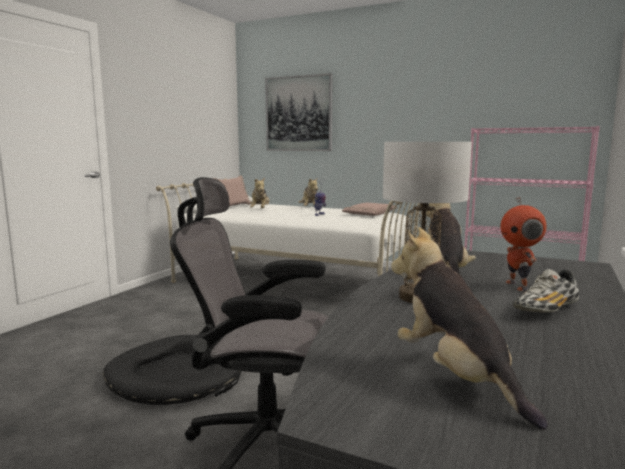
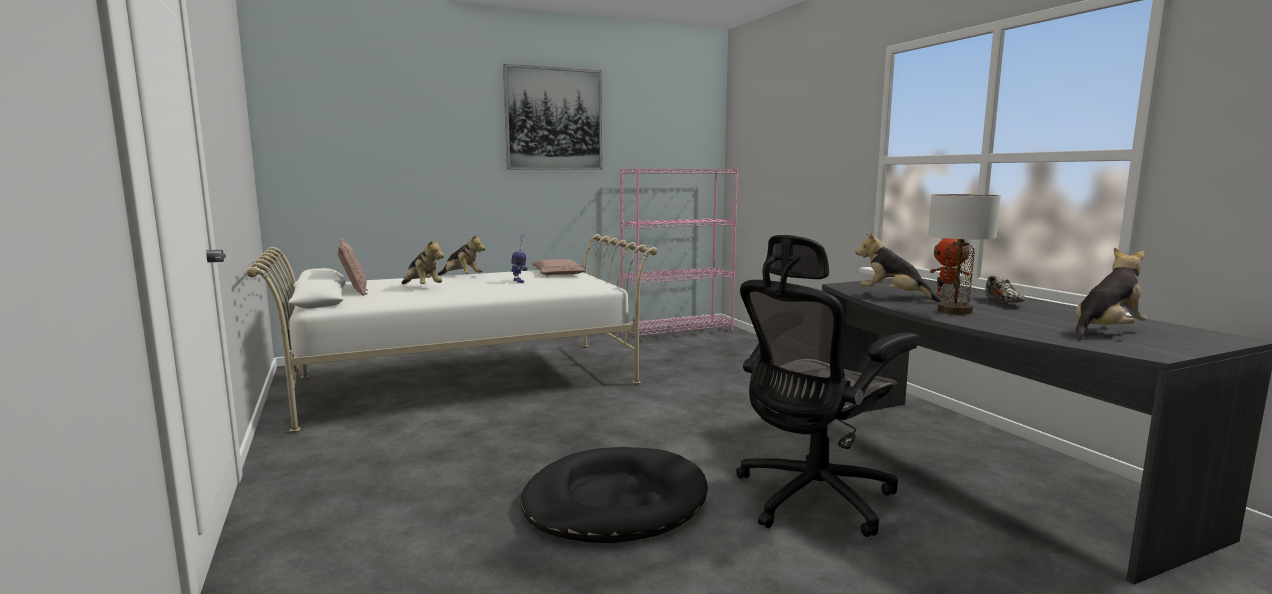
camera: 50 degrees left, 0 degrees up
(298, 114) = (379, 141): picture -> picture (554, 119)
(456, 377) = (1106, 332): plush toy -> plush toy turned 135 degrees clockwise

